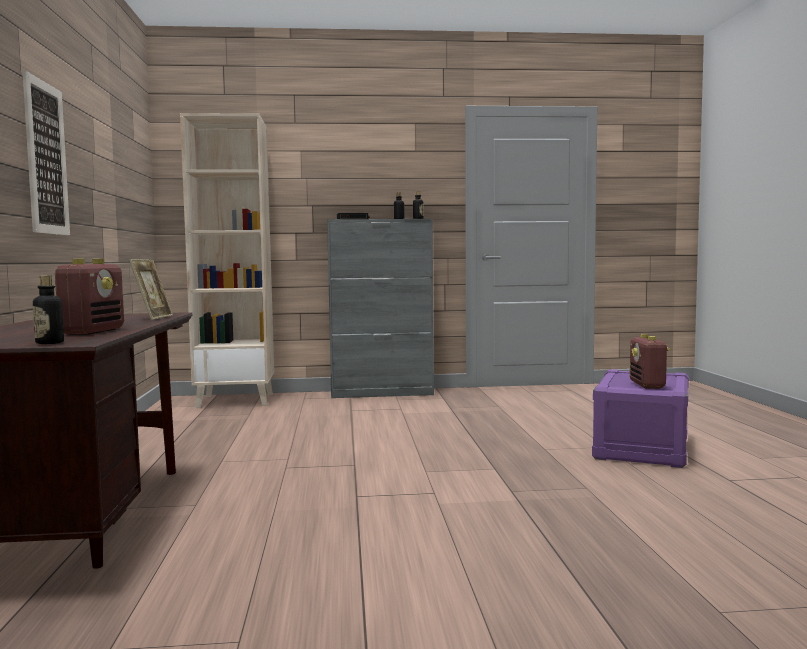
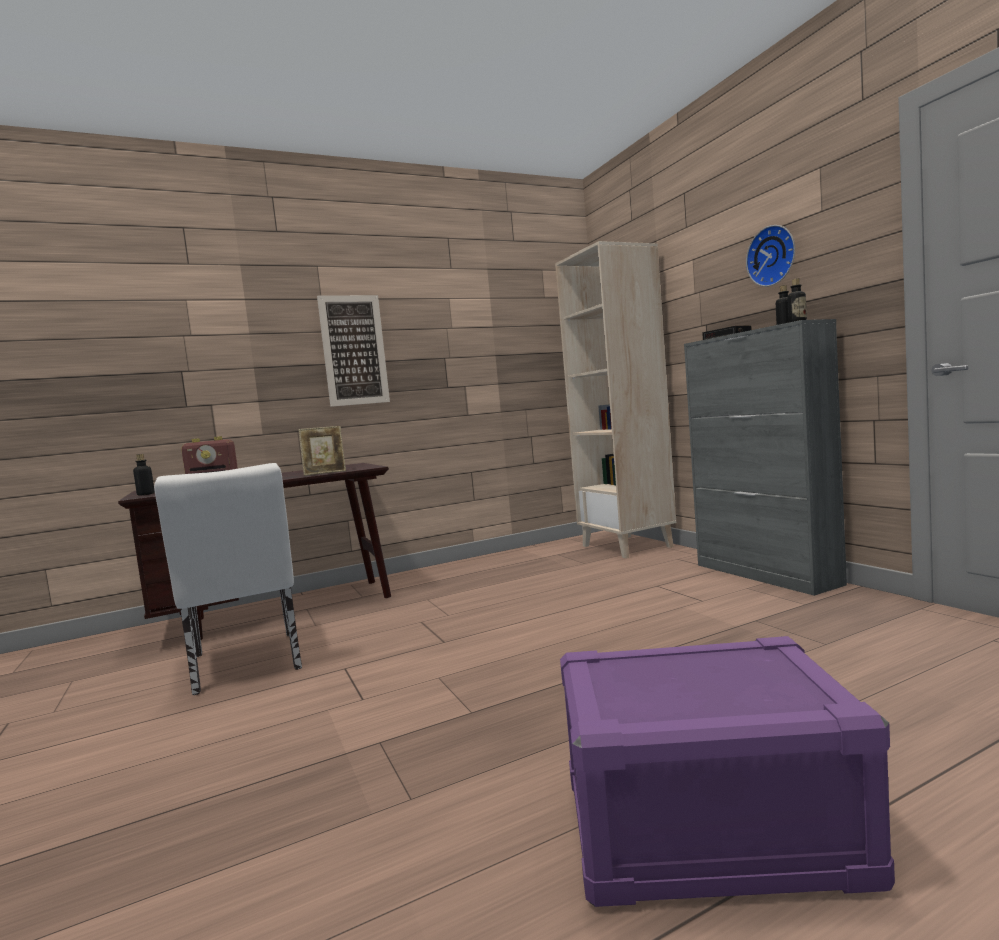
camera: 70 degrees right, 0 degrees up
(272, 534) = (246, 665): none -> white chair
(380, 169) = (773, 256): none -> wall clock
(647, 385) = (633, 691): radio -> none

